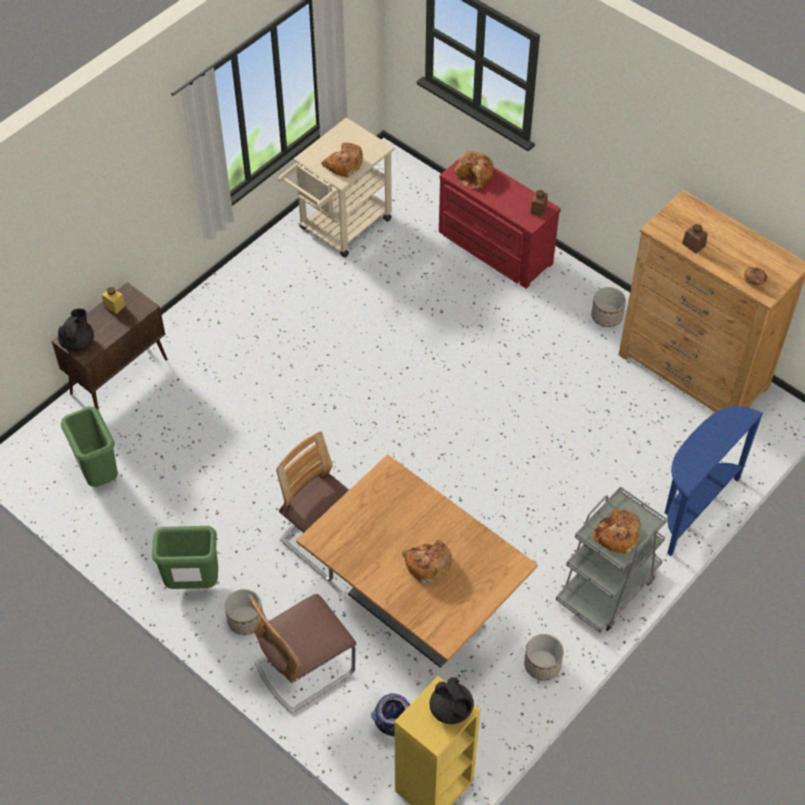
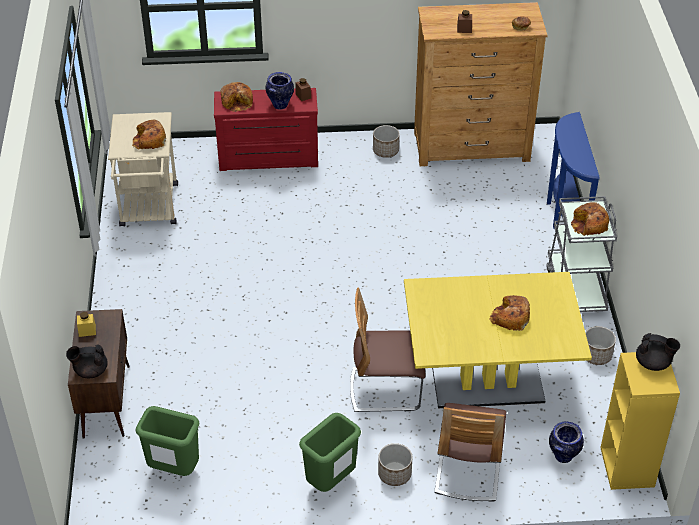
camera: 45 degrees left, 10 degrees down
(78, 342) = (90, 371): black teapot -> black teapot turned 75 degrees counterclockwise
(415, 608) = (487, 383): brown dining table -> yellow dining table
(507, 204) = (280, 105): none -> vase

